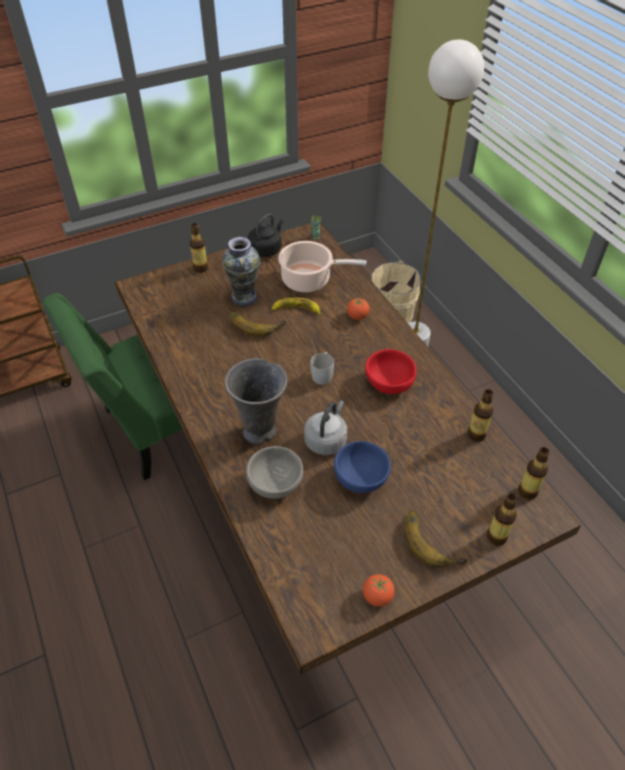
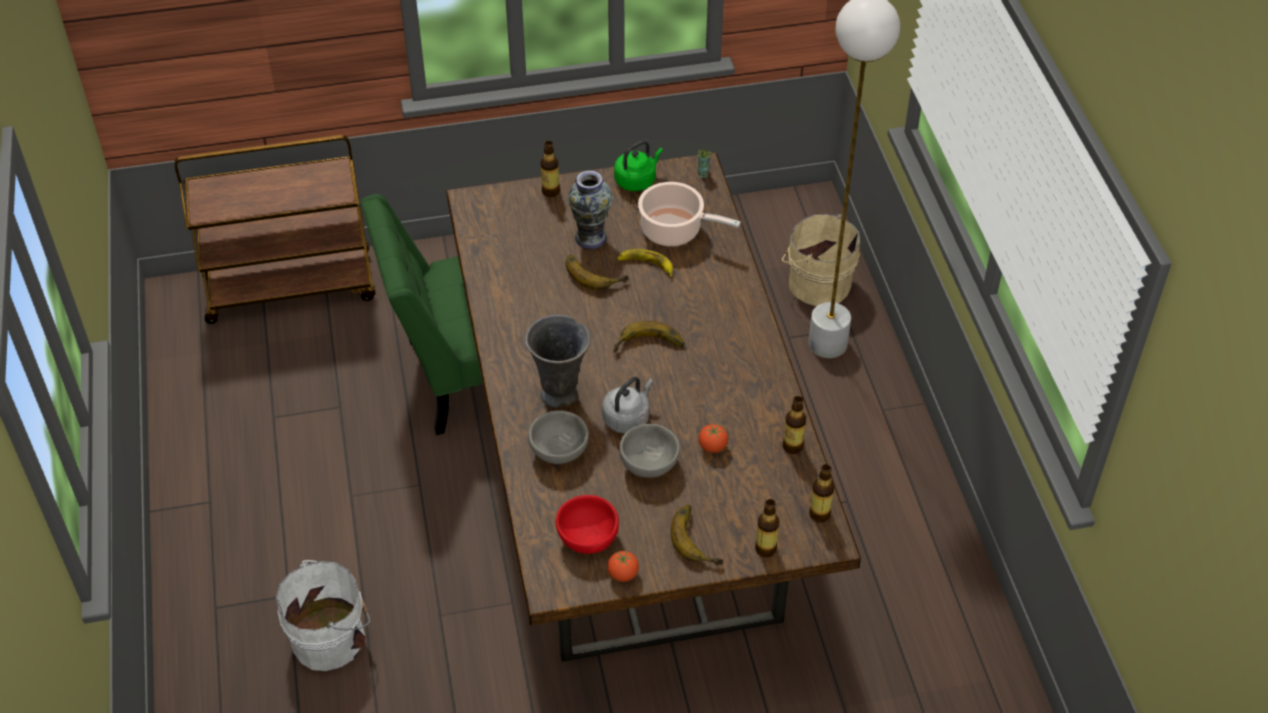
camera: 15 degrees right, 0 degrees up
(92, 686) = (331, 637): none -> white bucket
(266, 249) = (637, 180): black kettle -> green kettle
(323, 374) = (649, 347): white mug -> banana
(357, 316) = (715, 287): tomato -> tomato (712, 447)
(359, 478) = (647, 464): blue bowl -> grey bowl
(389, 382) = (721, 370): red bowl -> red bowl (589, 536)

